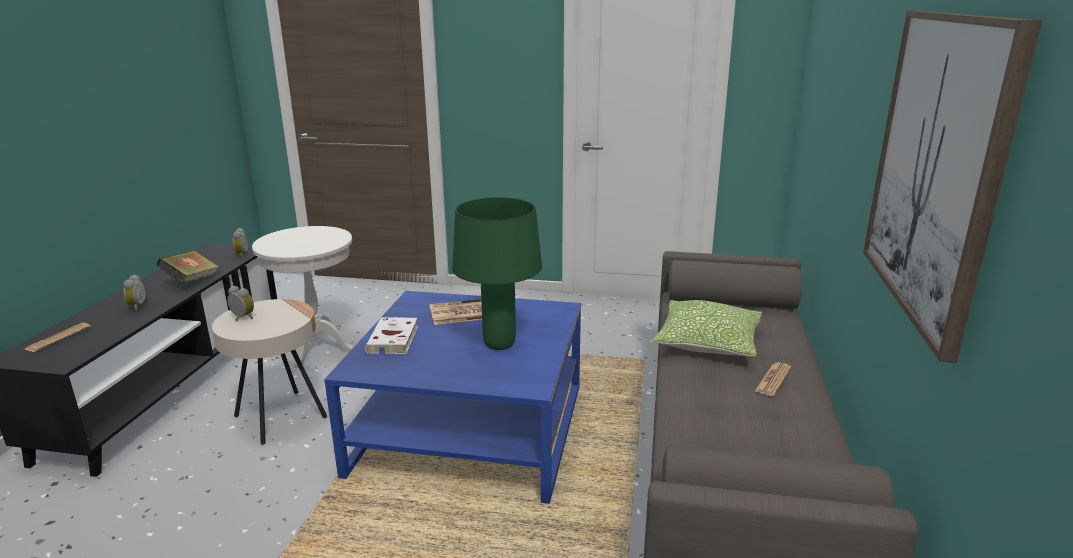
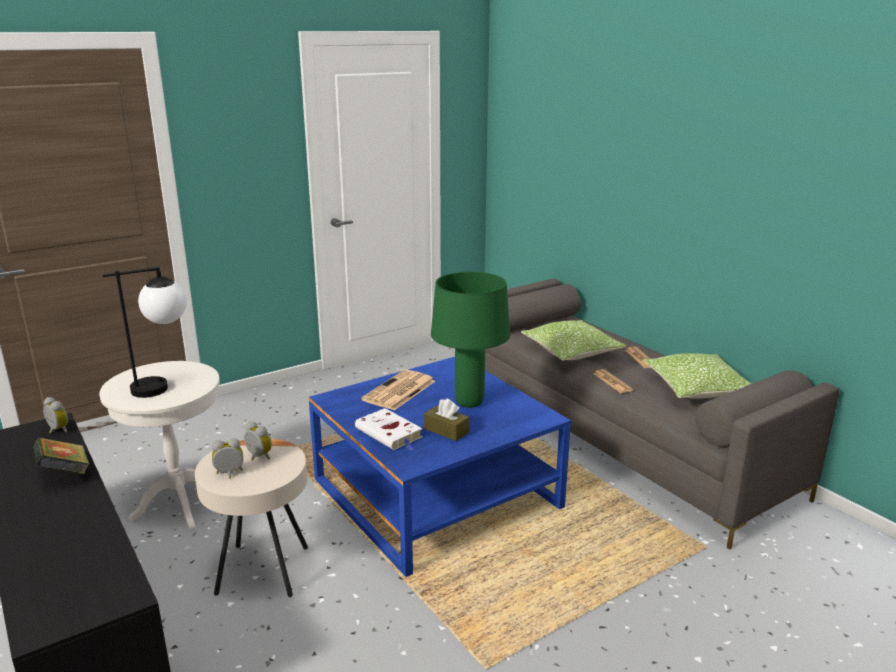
camera: 45 degrees left, 0 degrees up
(58, 338) = (47, 587): newspaper -> newspaper (612, 382)
(136, 307) = (63, 521): alarm clock -> alarm clock (258, 457)
(299, 242) = (165, 386): none -> table lamp
(433, 357) = (446, 430): none -> brown tissue box
(776, 441) = (697, 388): none -> pillow
(936, 167) = (783, 192): picture -> none

